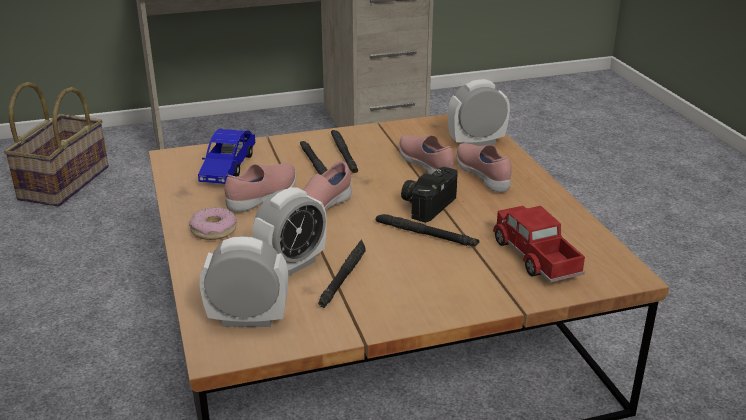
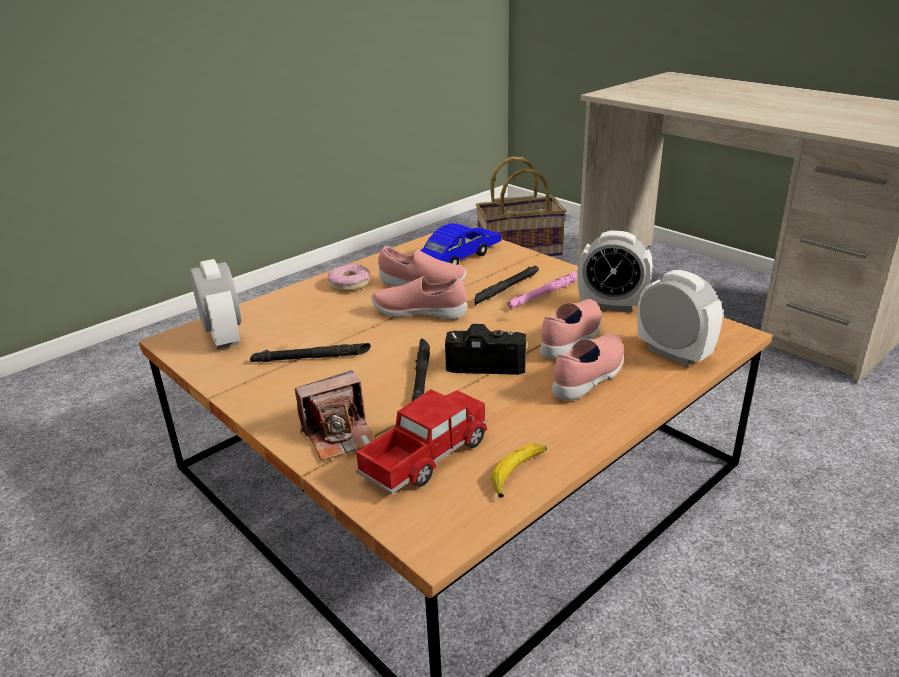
camera: 65 degrees right, 0 degrees up
(228, 167) = (461, 257): blue toy car -> blue toy car turned 150 degrees clockwise
(292, 265) = (315, 330): alarm clock -> alarm clock (611, 305)
(344, 154) = (545, 293): black flashlight -> pink flashlight
(482, 286) = (340, 435): none -> camera
(576, 230) = (518, 473): none -> banana

